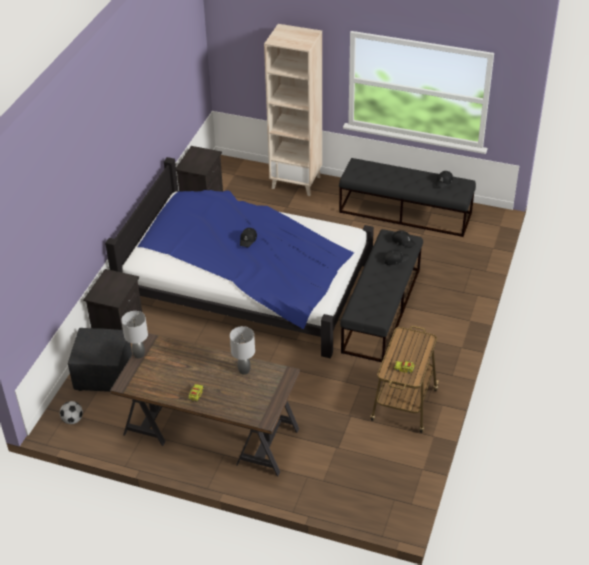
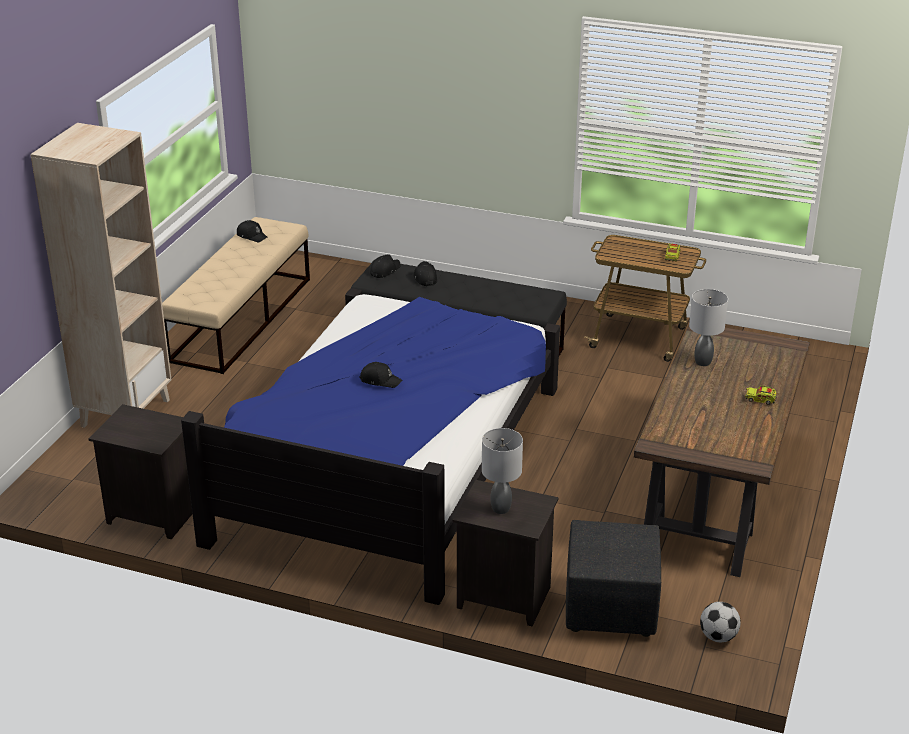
camera: 90 degrees left, 10 degrees down
(138, 354) = (686, 454): grey table lamp -> grey table lamp (500, 509)
(405, 213) = (242, 319): black bench -> beige bench

